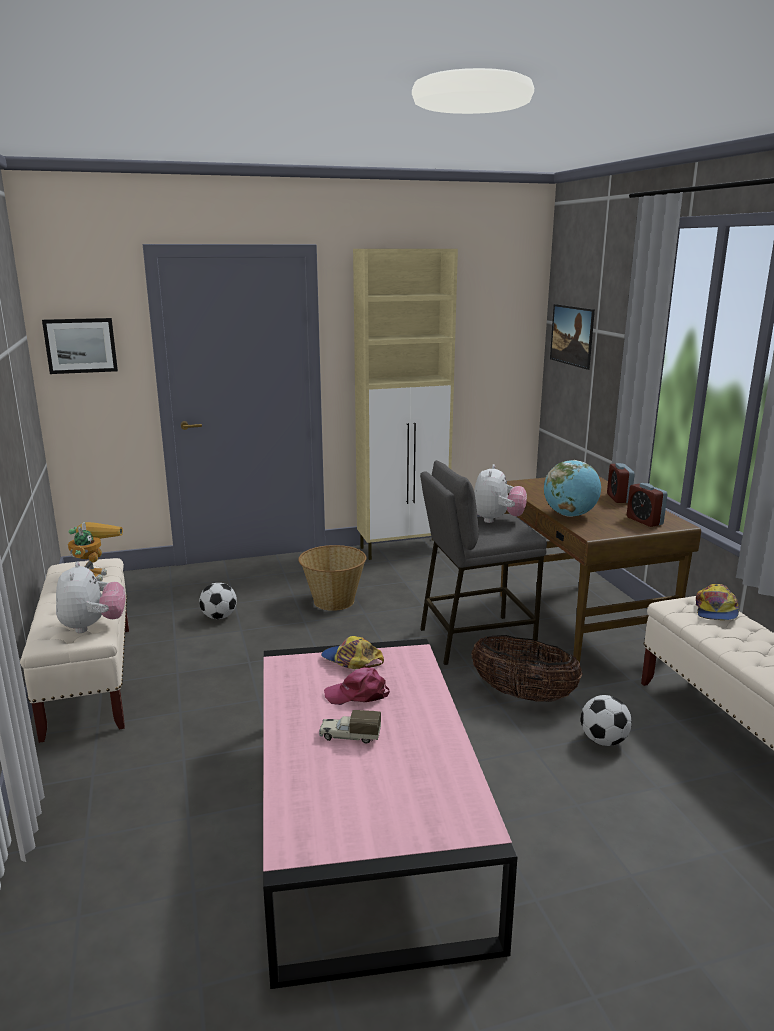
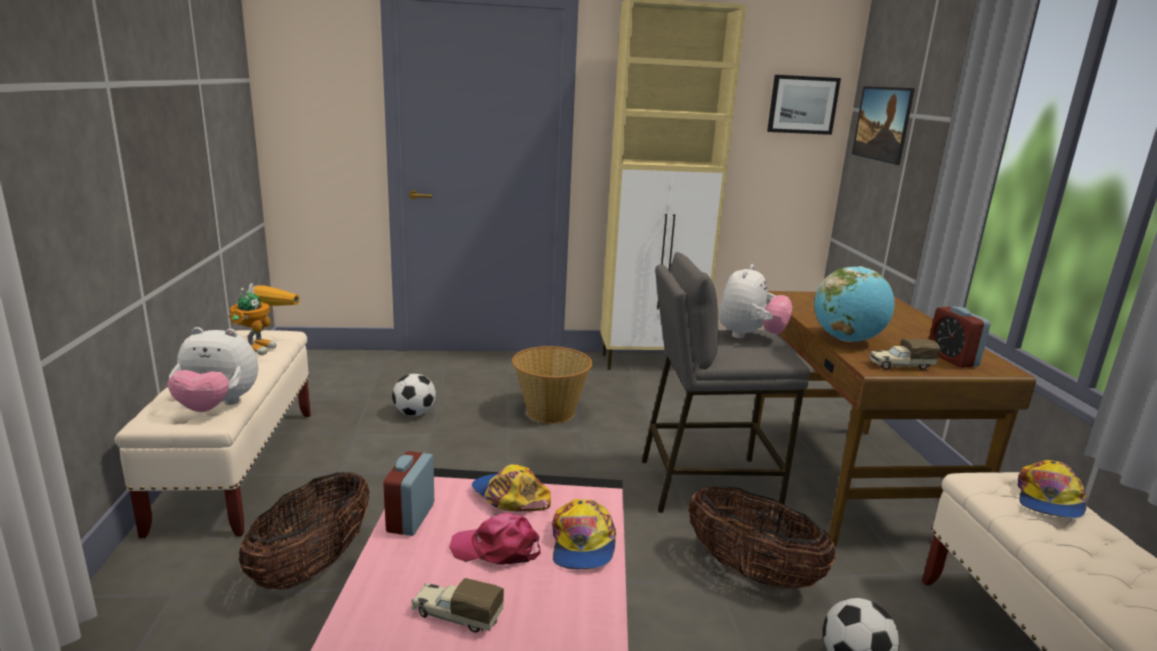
camera: 10 degrees right, 0 degrees up
(81, 345) = (306, 94): picture -> picture (802, 105)
(92, 626) = (217, 407): plush toy -> plush toy turned 90 degrees clockwise
(193, 740) = (313, 565): none -> basket
(415, 683) = (582, 544): none -> cap
(610, 530) = (900, 366): none -> toy truck
(618, 498) = (919, 326): alarm clock -> alarm clock (411, 518)

